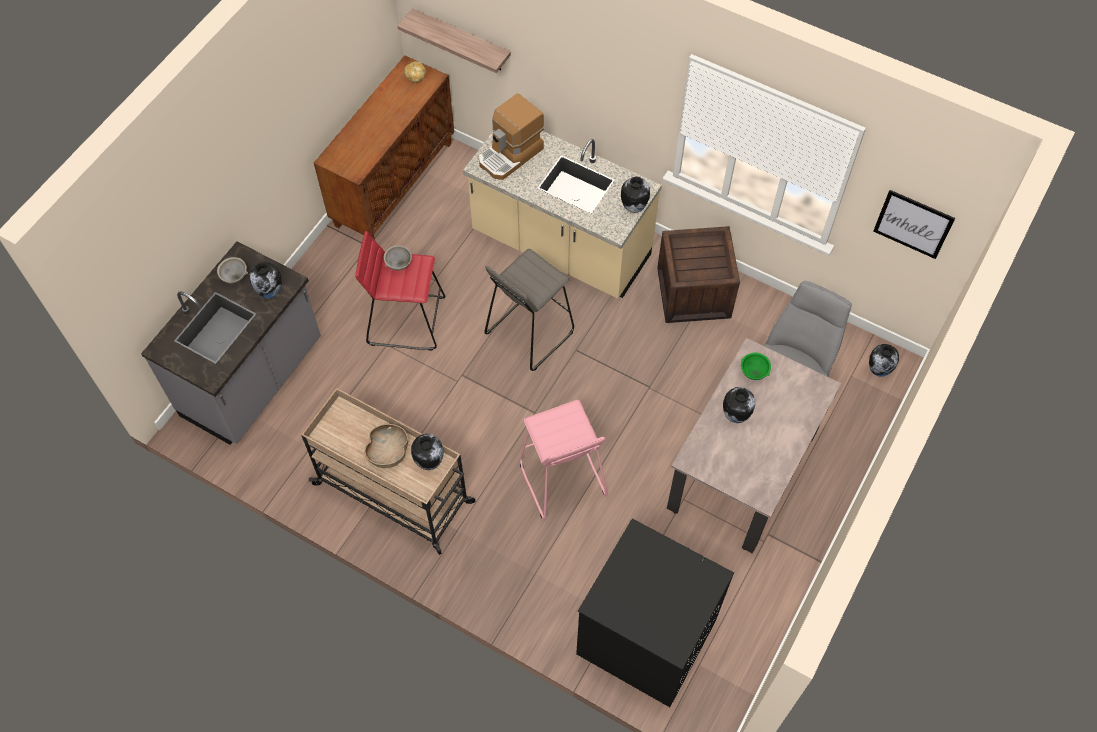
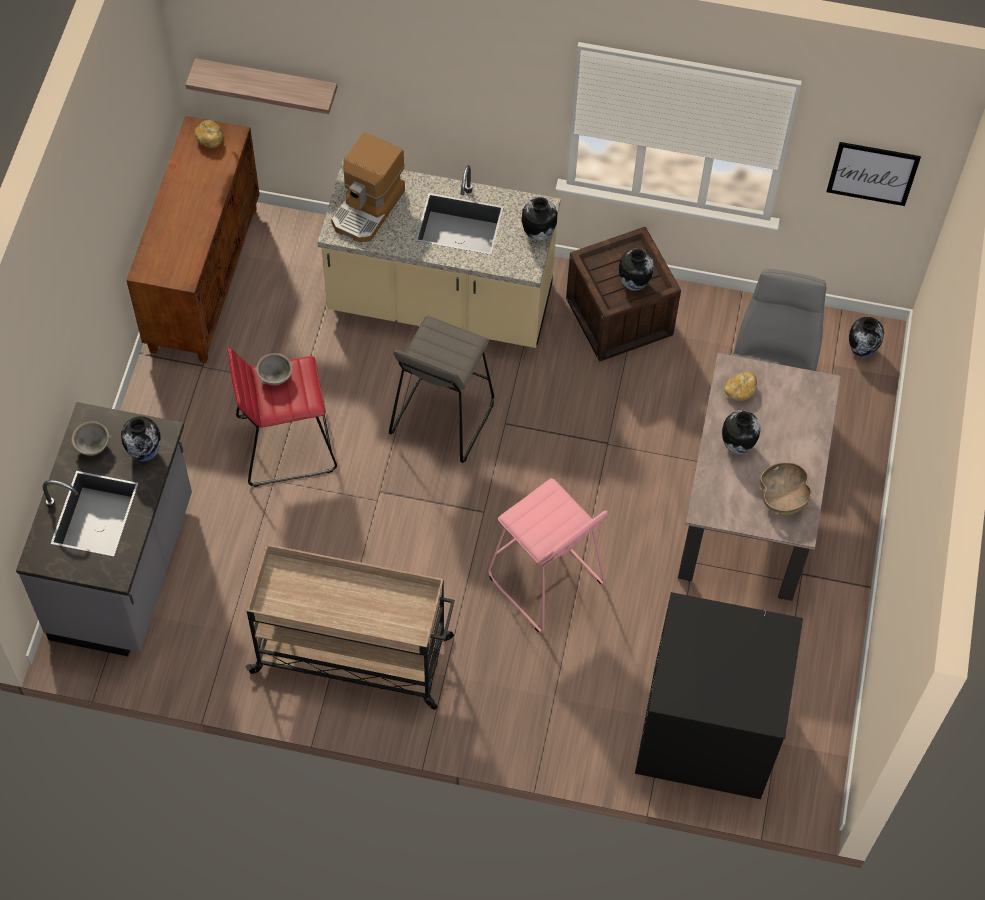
camera: 20 degrees left, 0 degrees up
(388, 453) = (355, 602): brown bowl -> brown bowl (783, 497)
(429, 462) = (407, 599): vase -> vase (633, 283)
(753, 372) = (740, 391): green bowl -> bread

